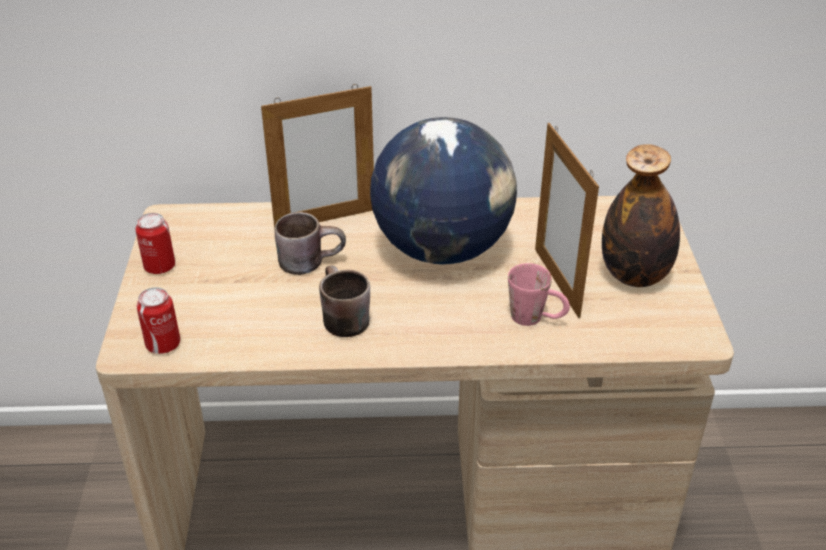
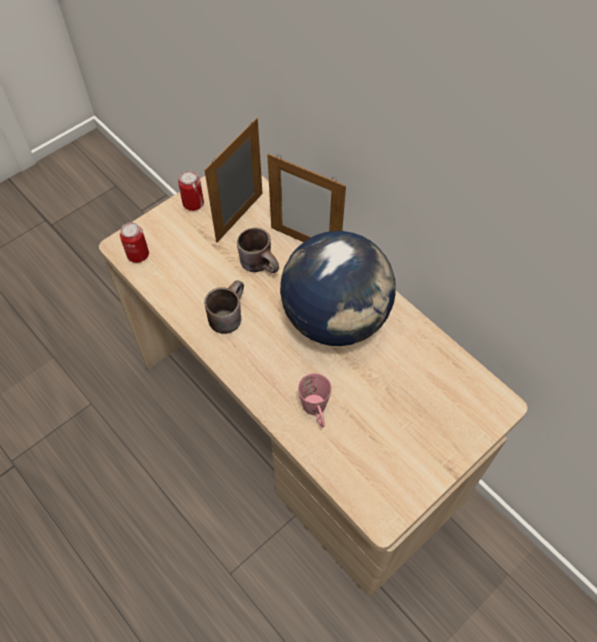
camera: 50 degrees right, 20 degrees up
(556, 282) = (362, 400): picture frame -> picture frame (240, 217)
(634, 275) = (413, 441): bottle -> none

